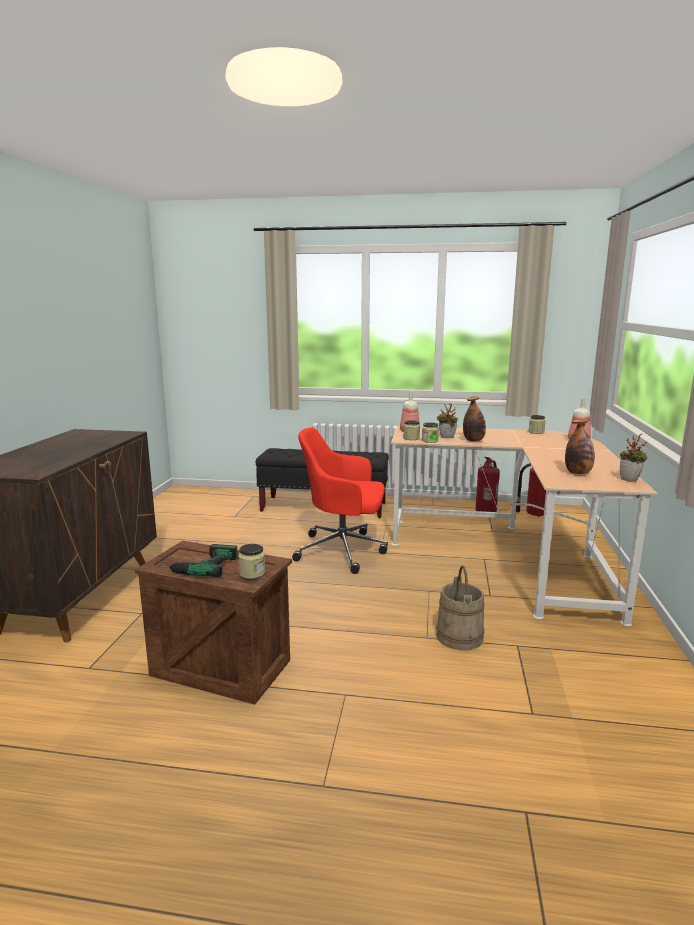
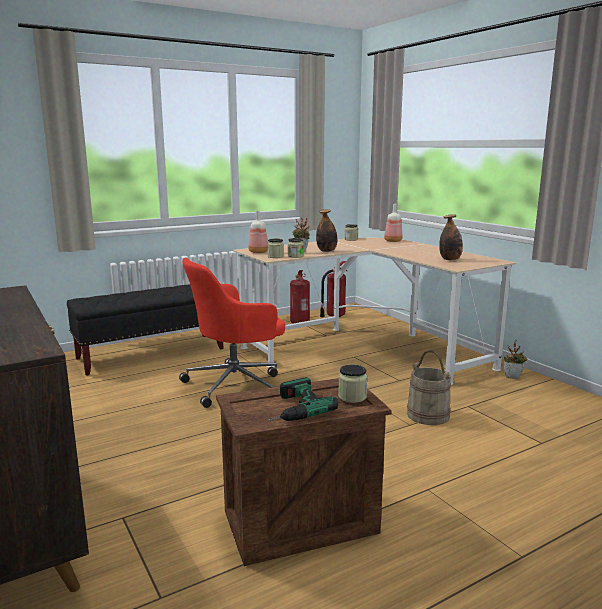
camera: 40 degrees left, 0 degrees up
(630, 480) = (486, 258): potted plant -> potted plant (513, 377)

